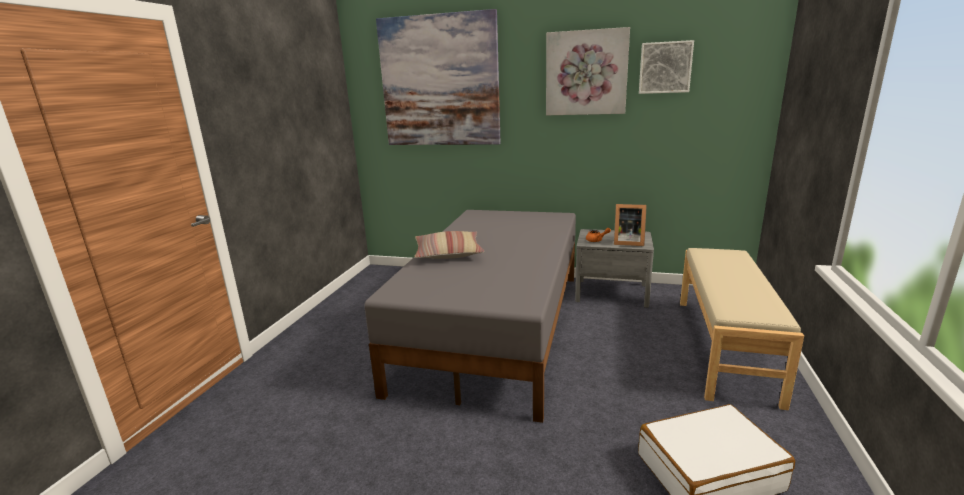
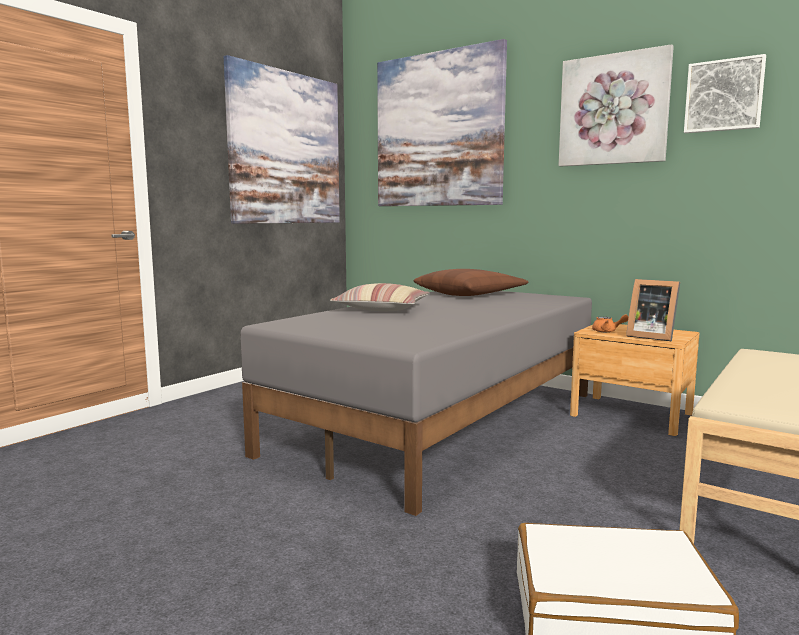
camera: 20 degrees right, 10 degrees down
(308, 104) = (286, 148): none -> picture
(488, 219) = (469, 294): none -> brown pillow
(611, 293) = (631, 414): grey nightstand -> brown nightstand

